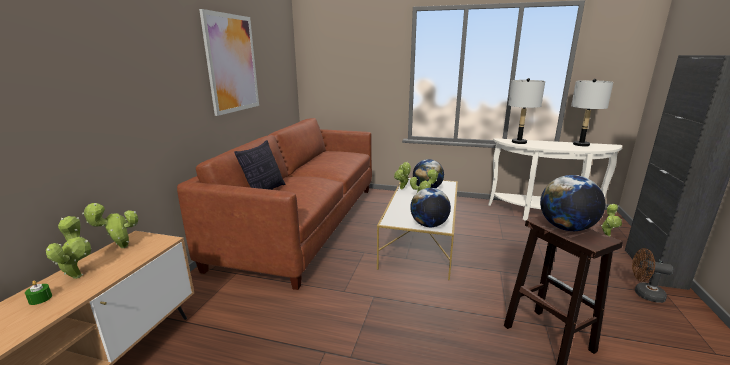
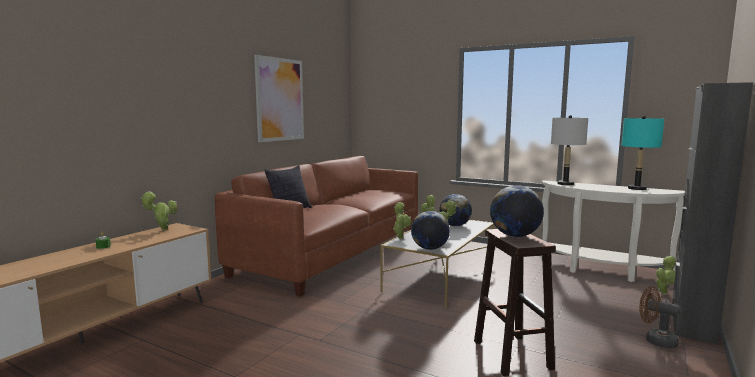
camera: 15 degrees right, 10 degrees down
(78, 274) = (129, 239): potted plant -> potted plant (400, 238)
(581, 144) = (636, 188): grey table lamp -> turquoise table lamp

